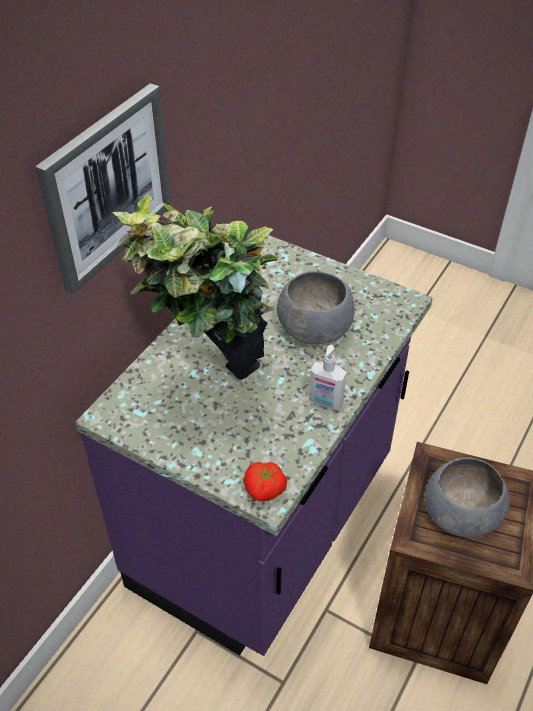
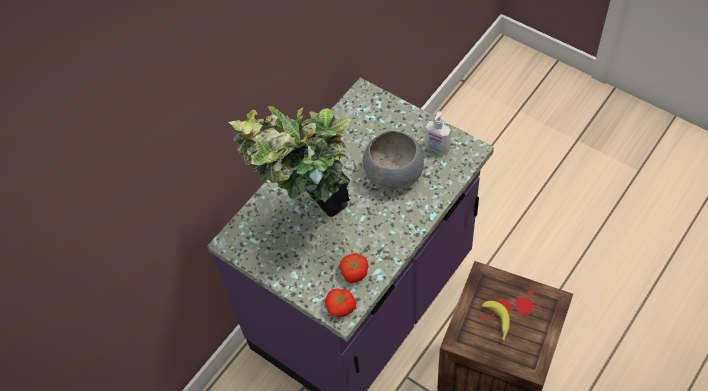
camera: 10 degrees right, 10 degrees up
(107, 187) = (227, 88): picture -> none
(277, 445) = (354, 272): none -> tomato
(325, 402) = (394, 239): soap dispenser -> soap dispenser (437, 149)
(459, 514) = (497, 323): grey bowl -> banana

